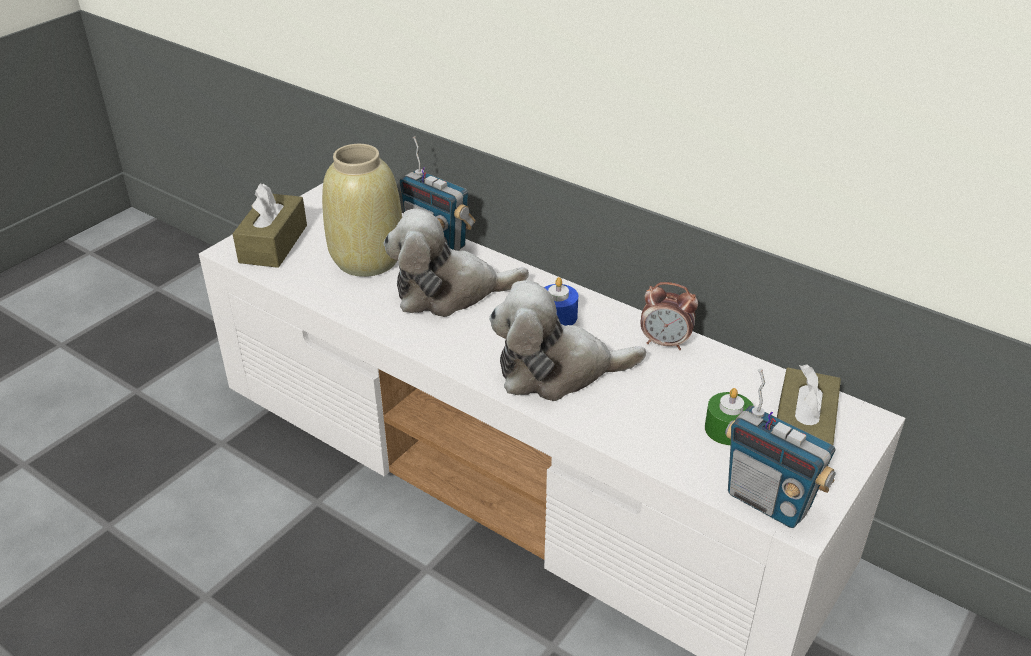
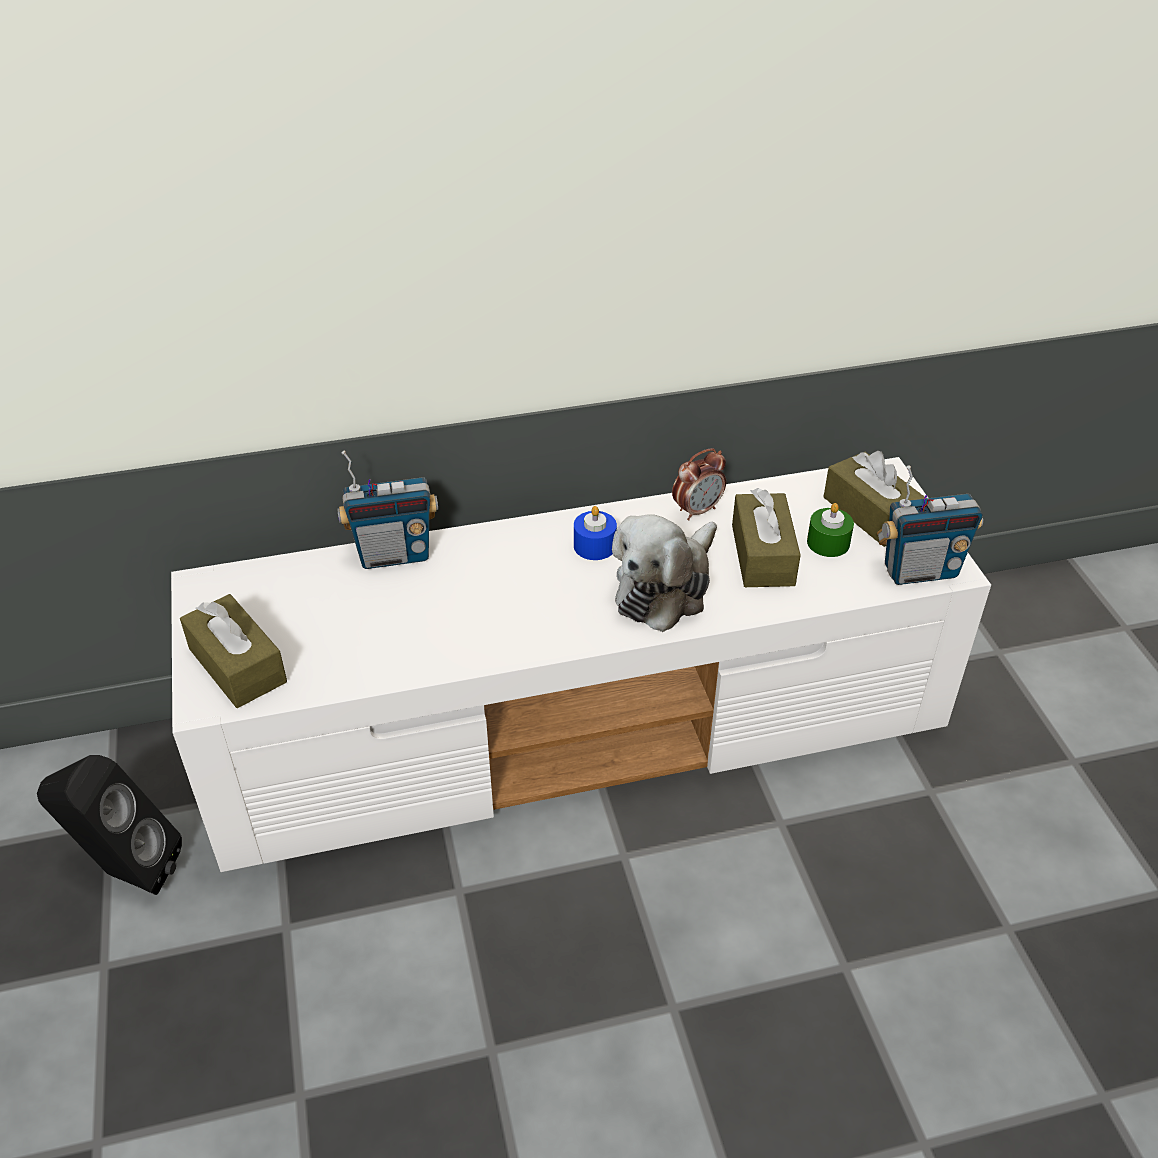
camera: 50 degrees left, 5 degrees up
(205, 357) = (127, 871): none -> black speaker
(368, 260) = (359, 613): beige vase -> none
(449, 292) = (480, 589): plush toy -> none
(661, 401) = (762, 555): none -> brown tissue box

